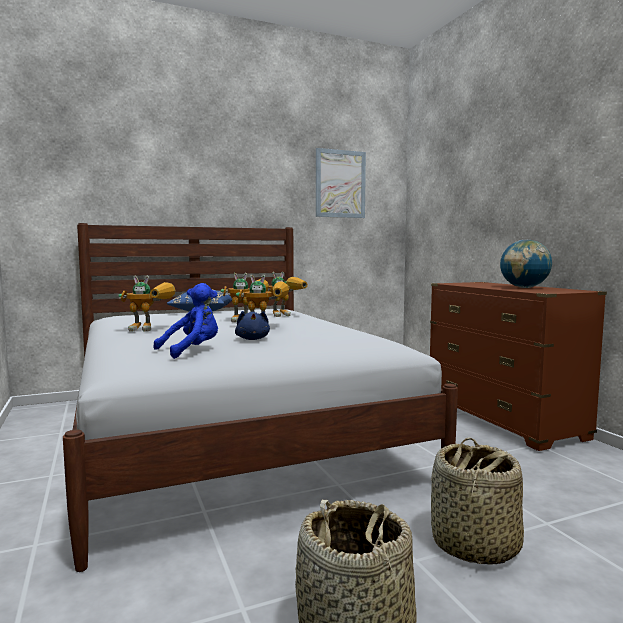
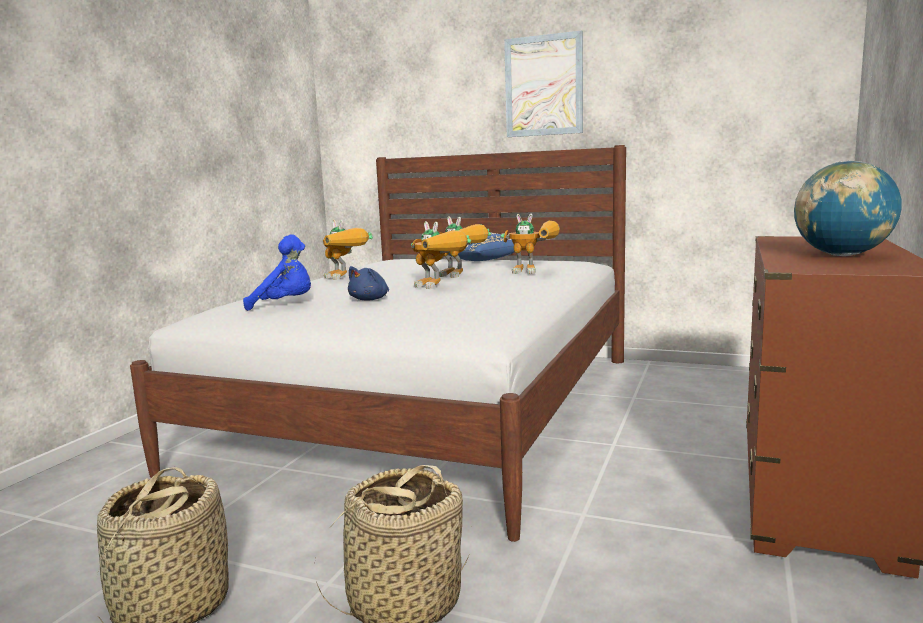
camera: 45 degrees right, 5 degrees up
(340, 184) = (717, 67): picture -> picture (543, 86)

